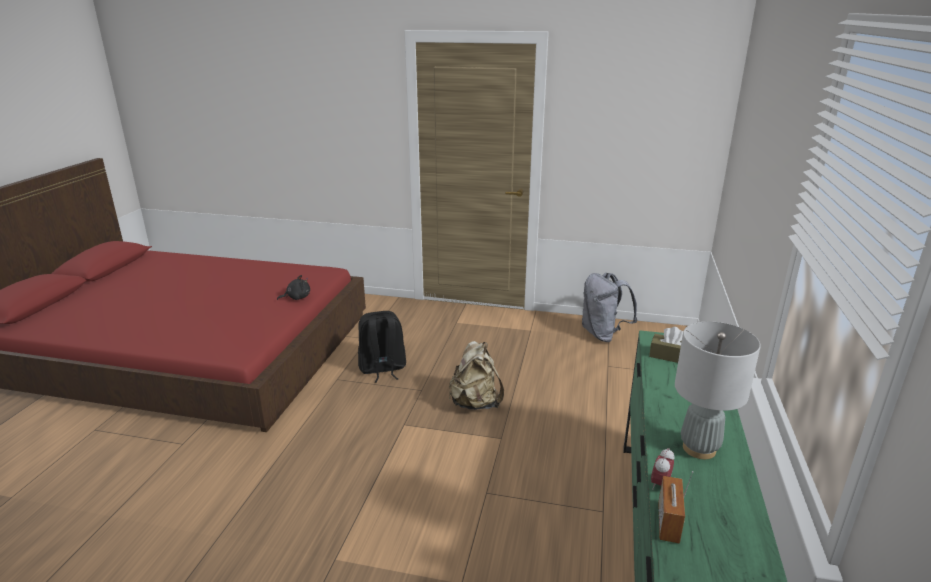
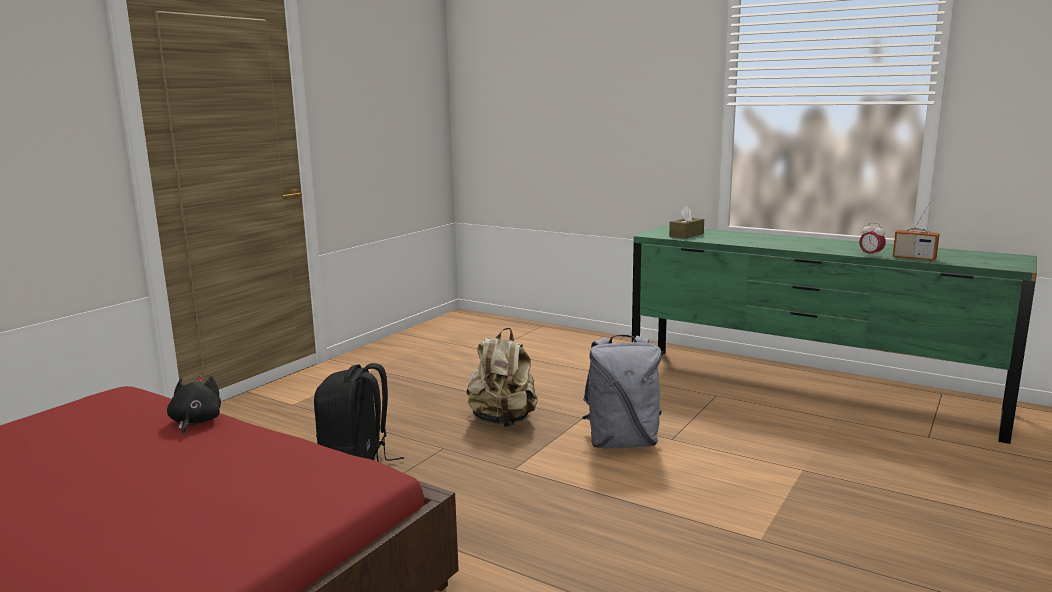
camera: 70 degrees left, 10 degrees down
(603, 334) = (428, 341): grey backpack -> grey backpack (622, 442)
(699, 448) = (824, 245): grey table lamp -> none

